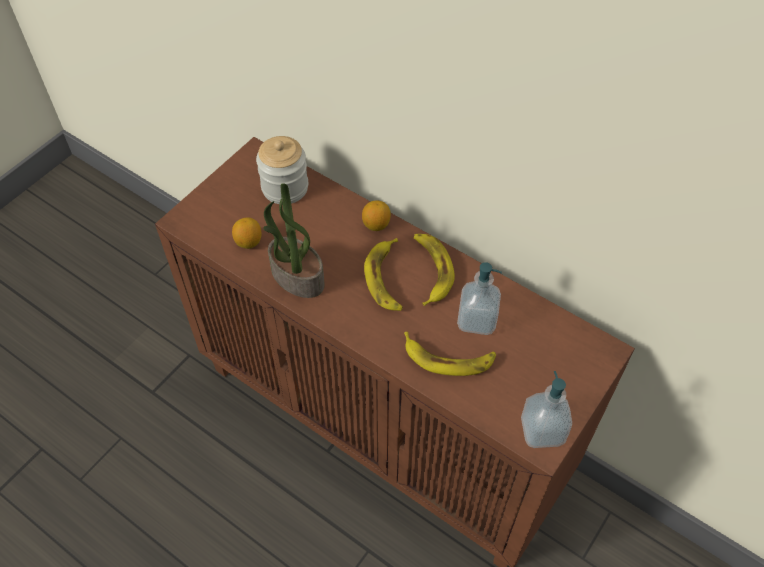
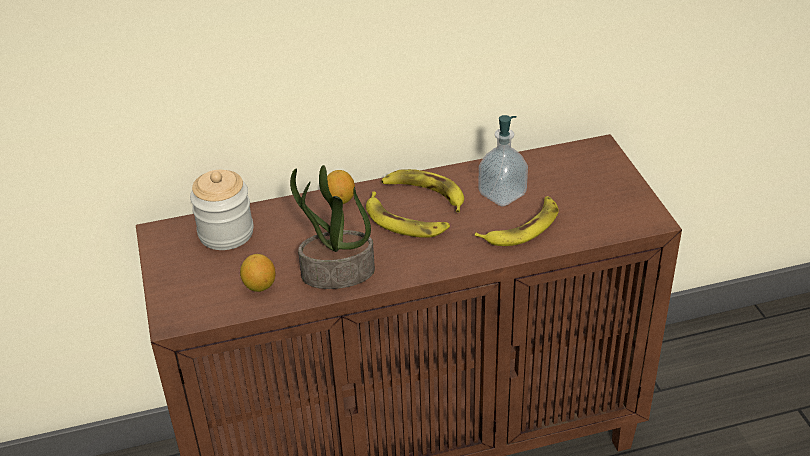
camera: 50 degrees left, 15 degrees down
(542, 430) = (638, 213): soap dispenser -> none

